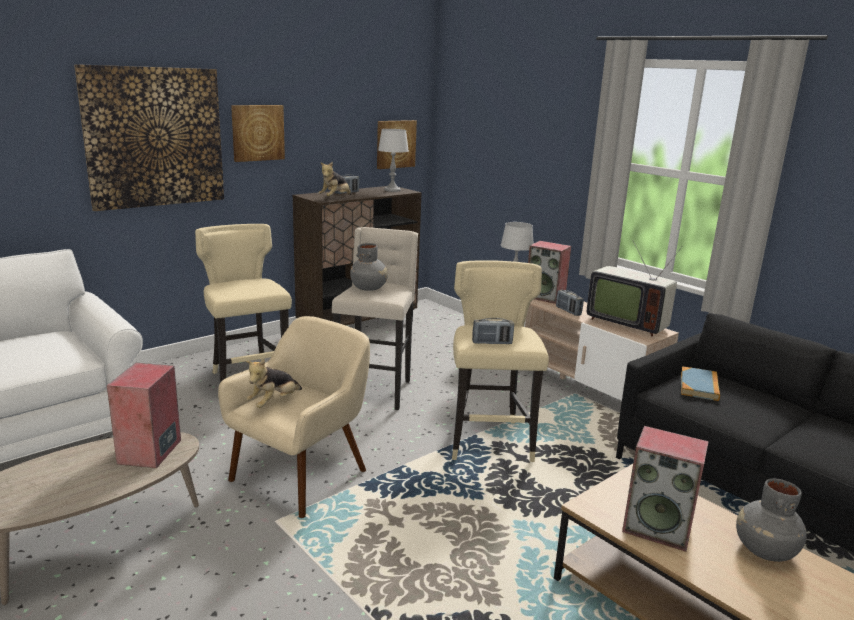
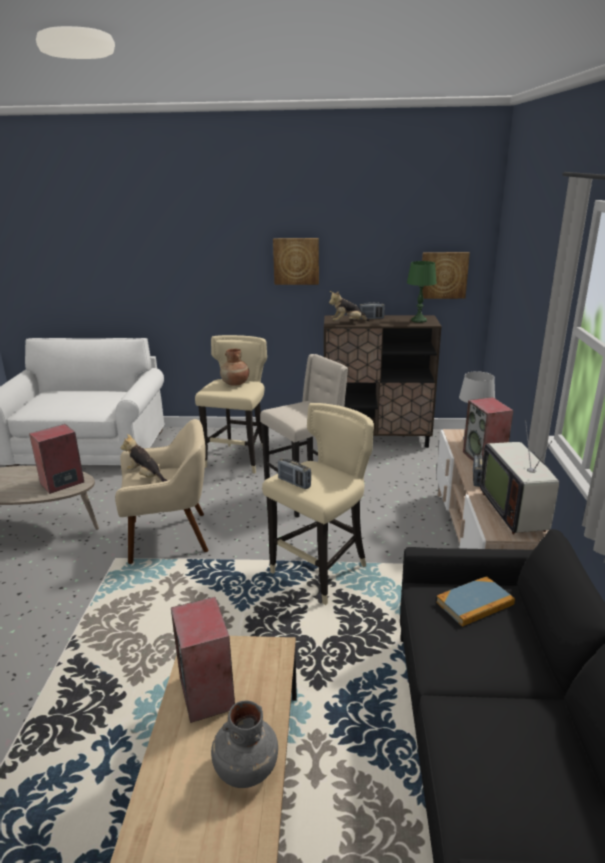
camera: 45 degrees right, 5 degrees up
(155, 137) = (211, 263): picture -> none
(246, 283) = (235, 383): none -> brown vase
(274, 403) = (146, 477): plush toy -> plush toy turned 45 degrees clockwise
(369, 288) = (296, 408): grey vase -> none
(392, 190) = (419, 320): grey table lamp -> green table lamp

